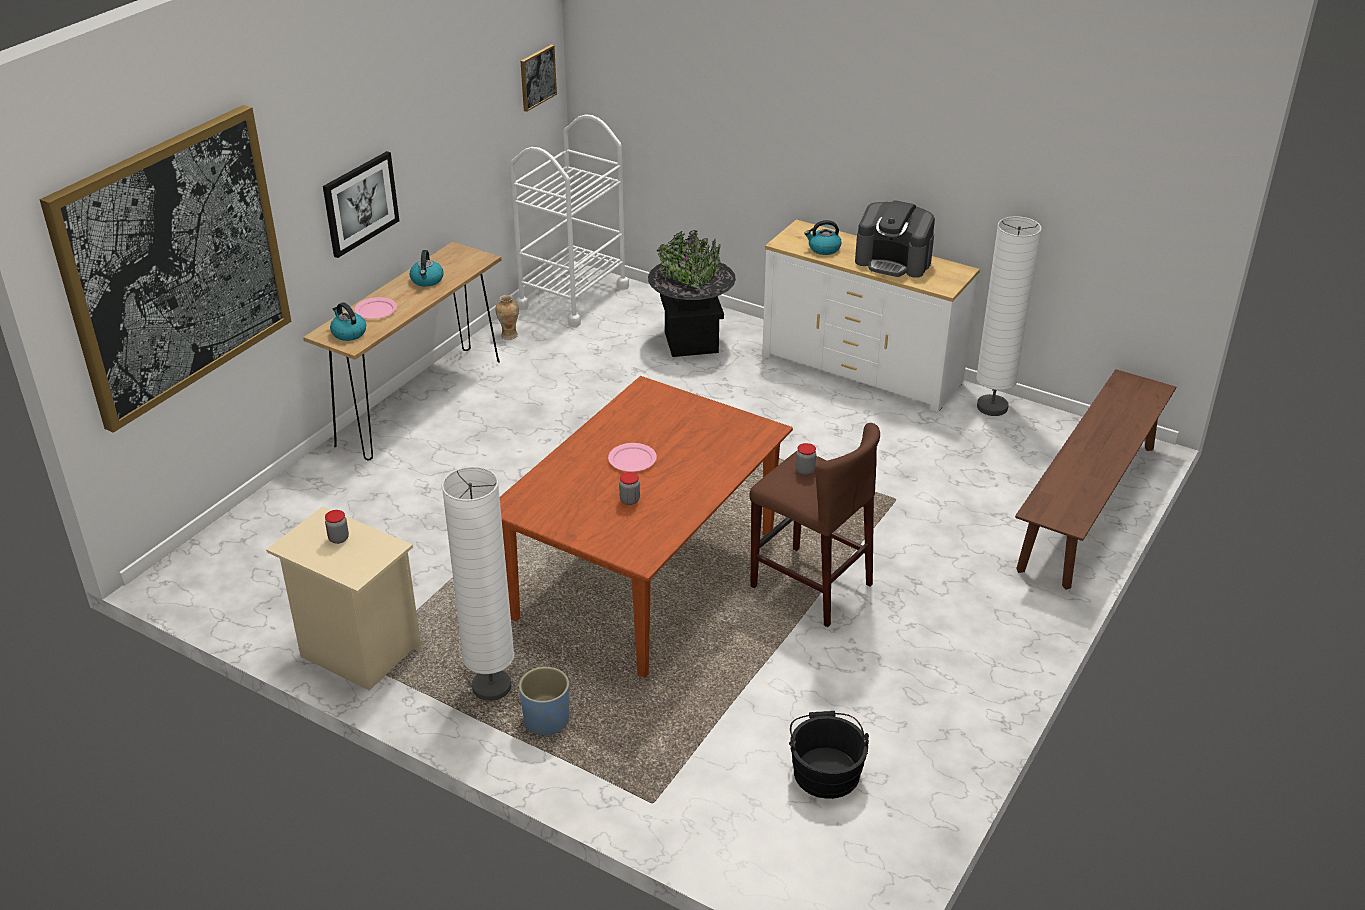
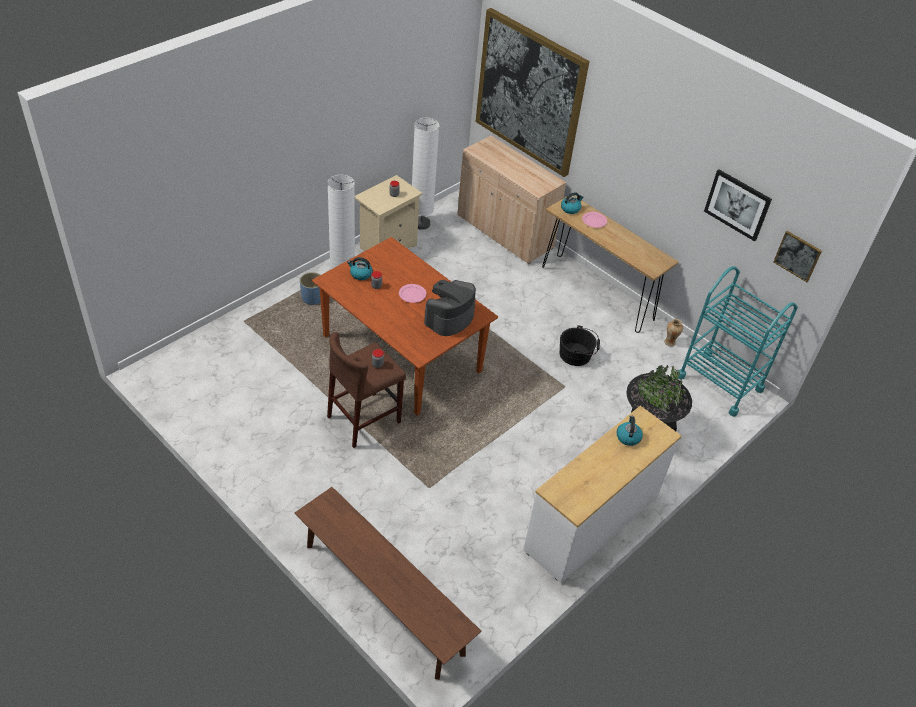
camera: 100 degrees right, 10 degrees up
(277, 512) = (504, 232): none -> beige cabinet
(360, 203) = (632, 175): picture -> picture (737, 204)
(427, 280) = (627, 244): kettle -> kettle (360, 274)
(573, 297) = (719, 383): white cart -> turquoise cart
(825, 769) = (229, 384): black bucket -> black bucket (577, 355)
(893, 261) = (599, 473): coffee machine -> coffee machine (449, 318)
(992, 407) = (521, 589): white floor lamp -> white floor lamp (421, 224)

